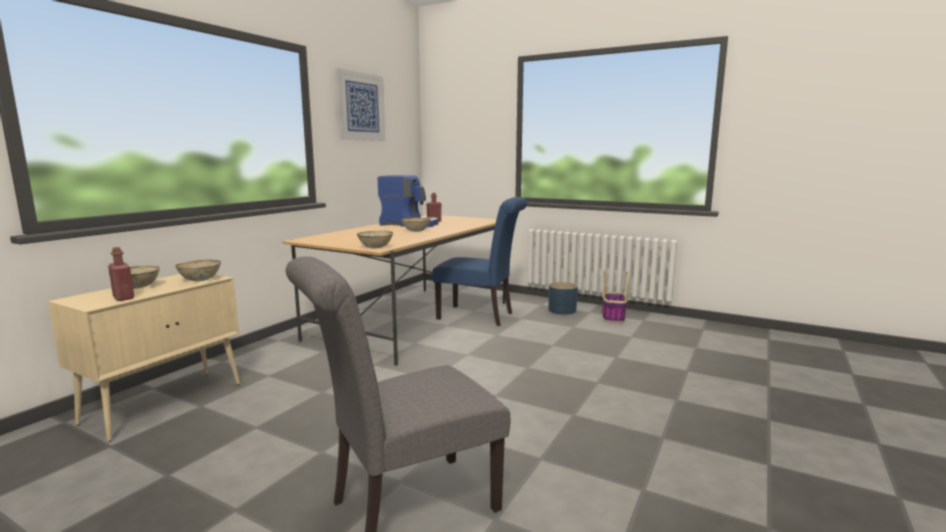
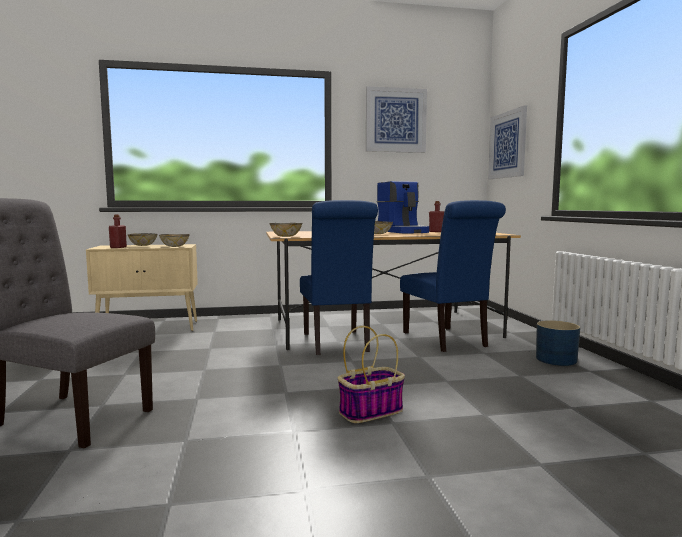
camera: 50 degrees right, 5 degrees down
(418, 345) = (337, 343): none -> blue chair
(452, 137) = (507, 145): none -> picture
(613, 316) = (610, 383): basket -> basket (371, 411)

